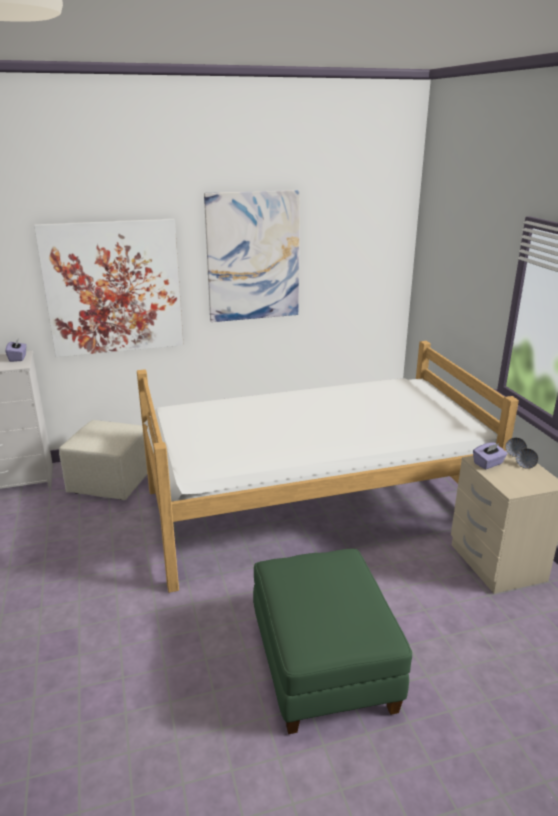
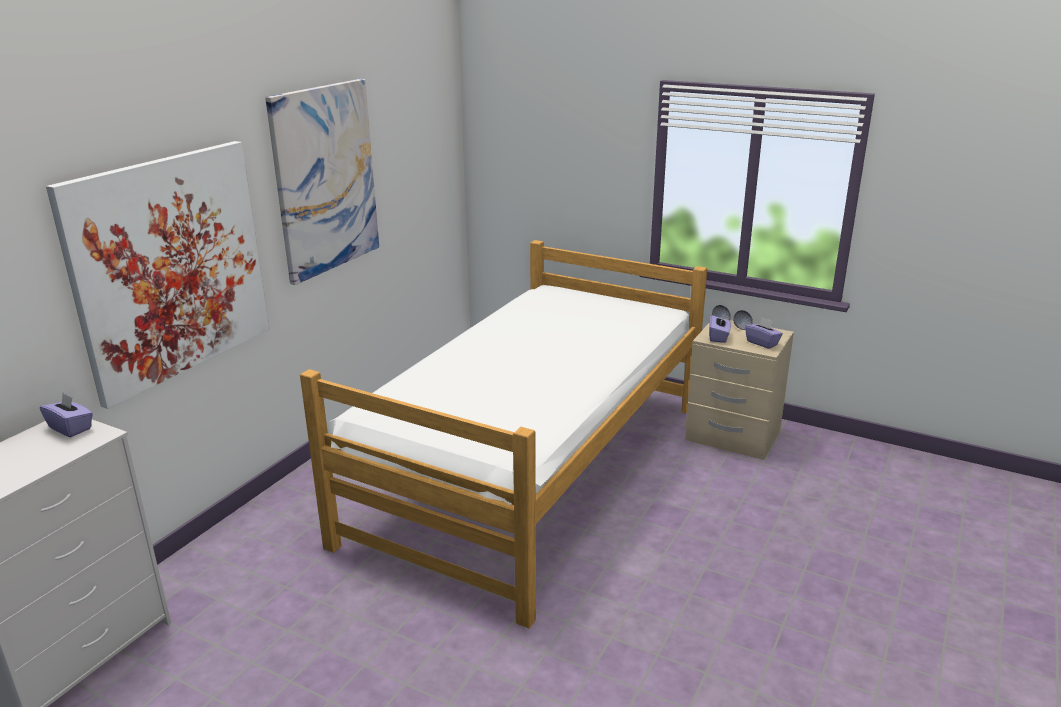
camera: 45 degrees left, 0 degrees up
(112, 483) = (258, 569): beige ottoman -> none
(322, 665) = (744, 589): green ottoman -> none
(519, 483) = (762, 343): none -> purple tissue box

